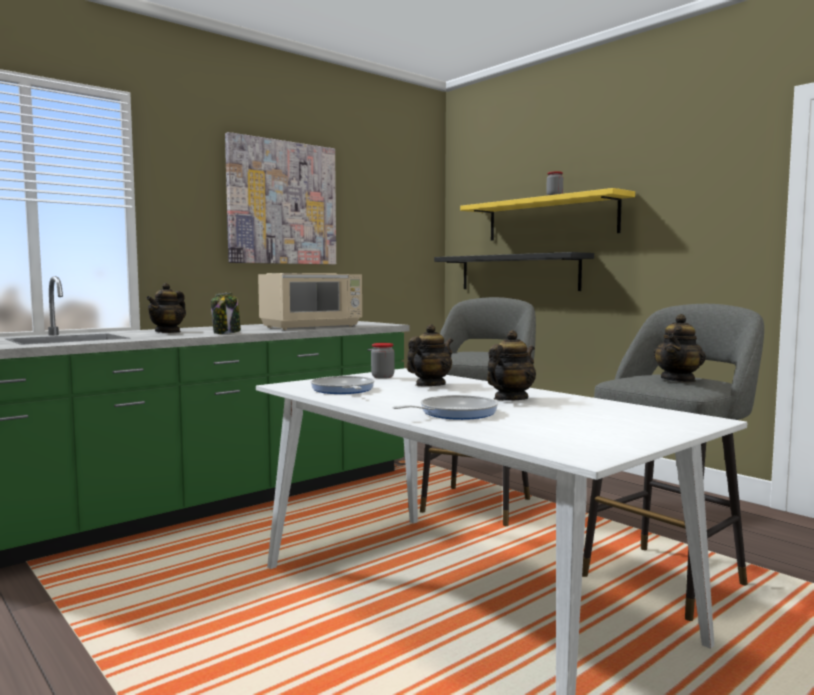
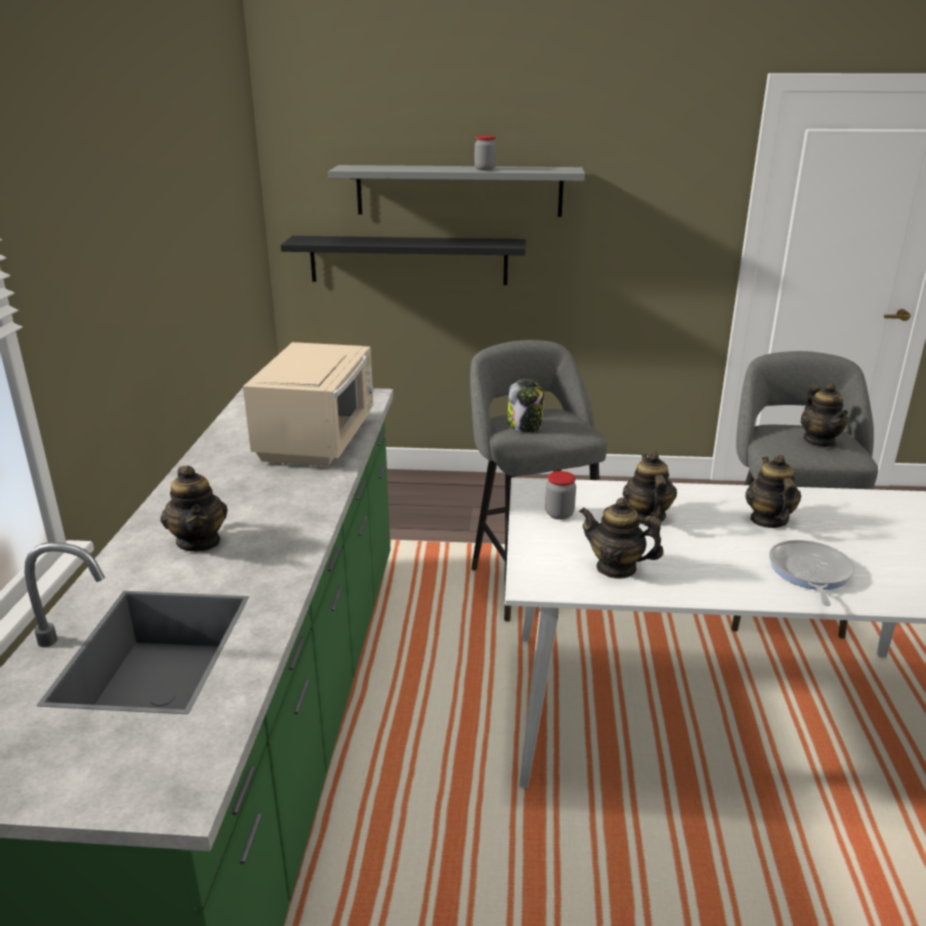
camera: 45 degrees left, 20 degrees up
(227, 333) = (299, 511): jar -> jar (525, 426)
(282, 203) = (146, 223): picture -> none
(343, 390) = (616, 568): frying pan -> teapot
(550, 218) = (459, 191): yellow shelf -> grey shelf

